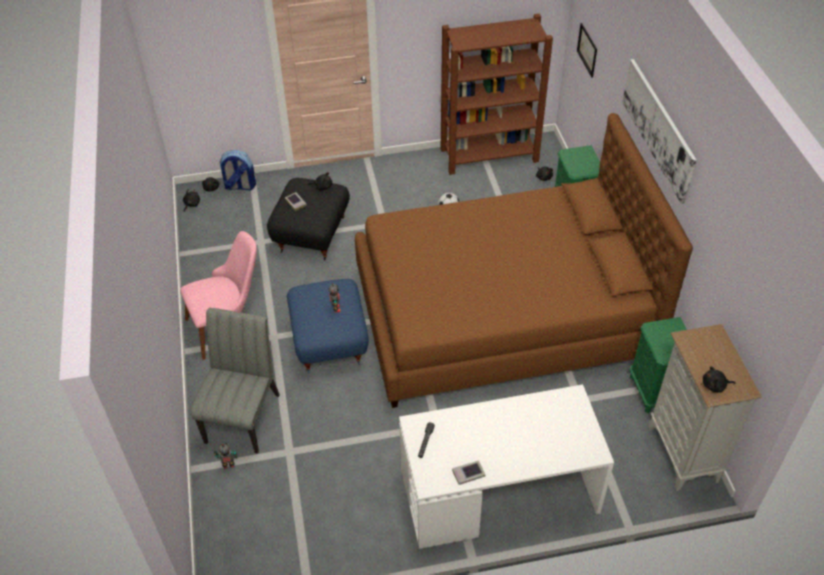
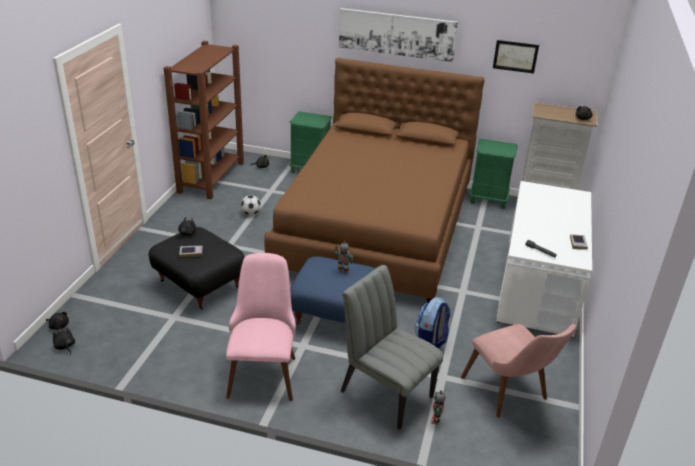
camera: 65 degrees left, 15 degrees down
(239, 186) = (81, 307): backpack -> backpack (430, 342)
(293, 514) = (511, 394): none -> pink chair
(587, 50) = (259, 46): picture -> picture (515, 56)

